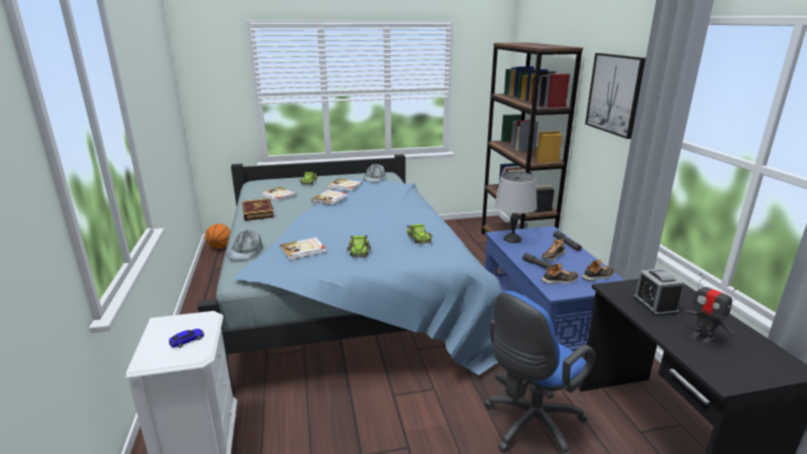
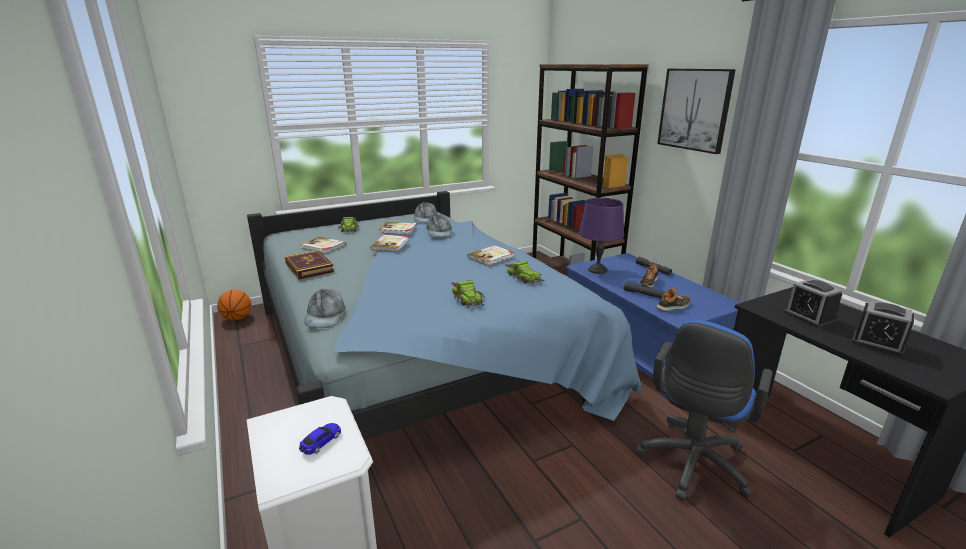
camera: 15 degrees left, 0 degrees up
(303, 250) = (402, 305): book -> book (491, 257)
(377, 191) = (439, 232): none -> grey cap
(511, 239) = (597, 270): grey table lamp -> purple table lamp
(598, 276) = (705, 298): shoe -> none
(702, 338) = (877, 343): toy robot -> alarm clock

